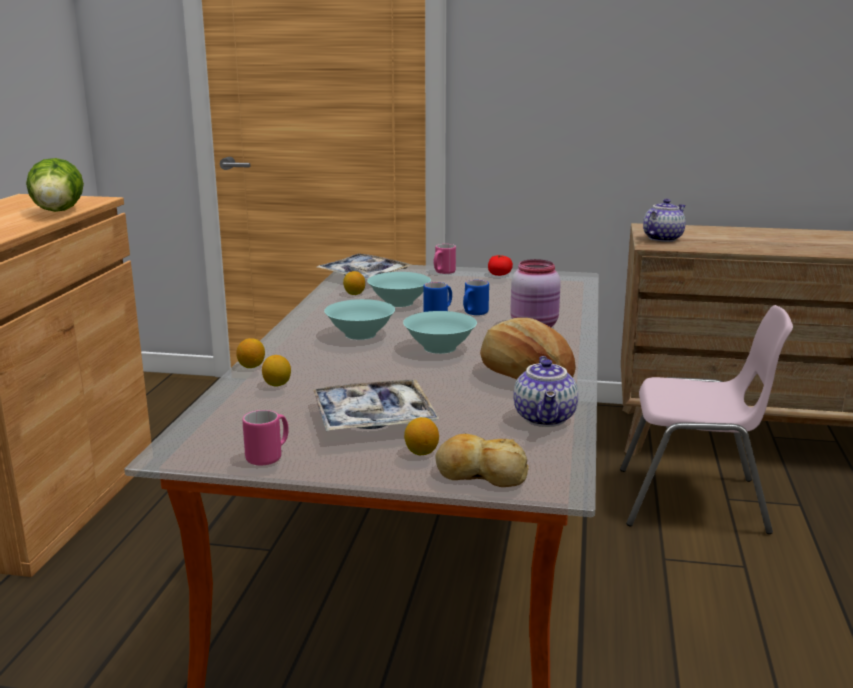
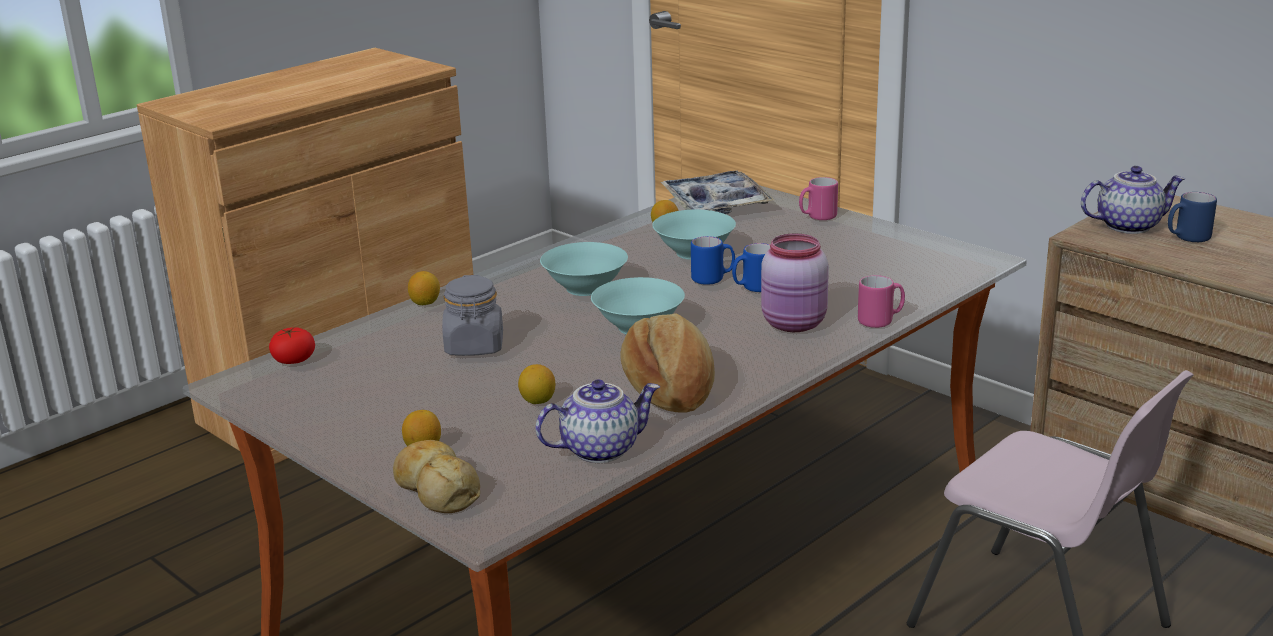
camera: 35 degrees right, 5 degrees up
(58, 212) = (359, 84): lettuce -> none
(269, 456) = (296, 410): pink mug -> pink mug (881, 321)
(277, 384) = (416, 331): lemon -> lemon (538, 401)
(342, 383) = (474, 346): none -> grey jar
(373, 418) = (440, 397): tray -> none
(499, 274) = (884, 234): tomato -> tomato (294, 360)
(546, 418) = (600, 449): teapot -> teapot turned 150 degrees counterclockwise
(700, 239) = (1187, 238): none -> blue mug

